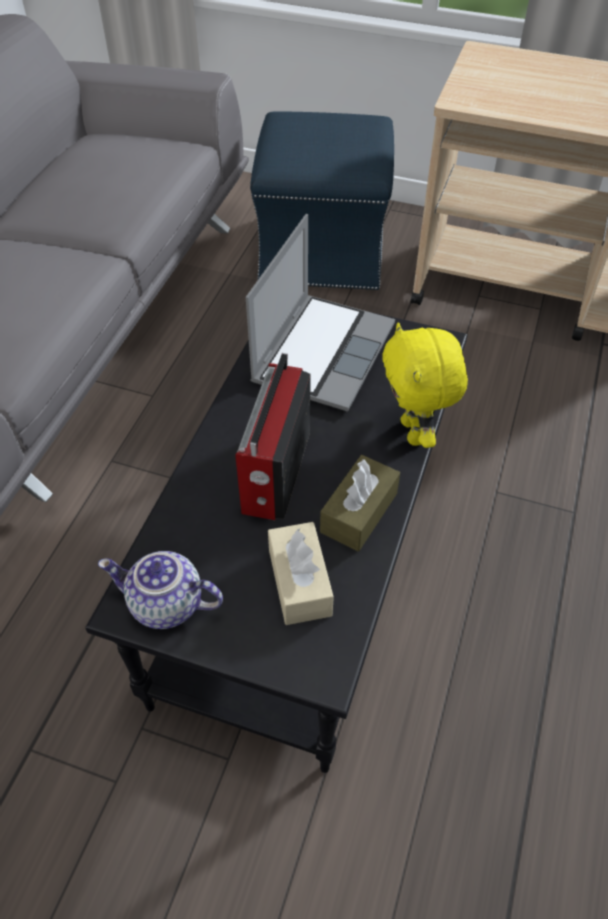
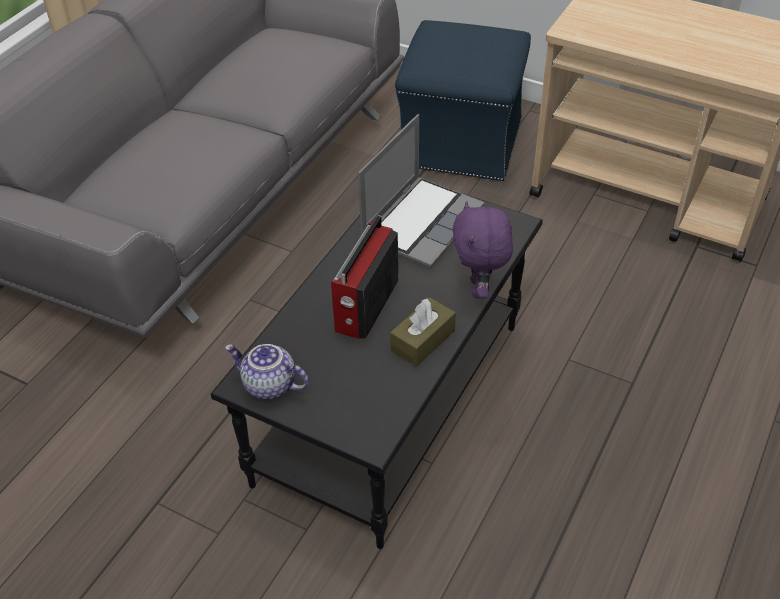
camera: 10 degrees right, 5 degrees down
(299, 582) = (368, 382): beige tissue box -> none
(415, 432) = (480, 289): yellow plush toy -> purple plush toy

